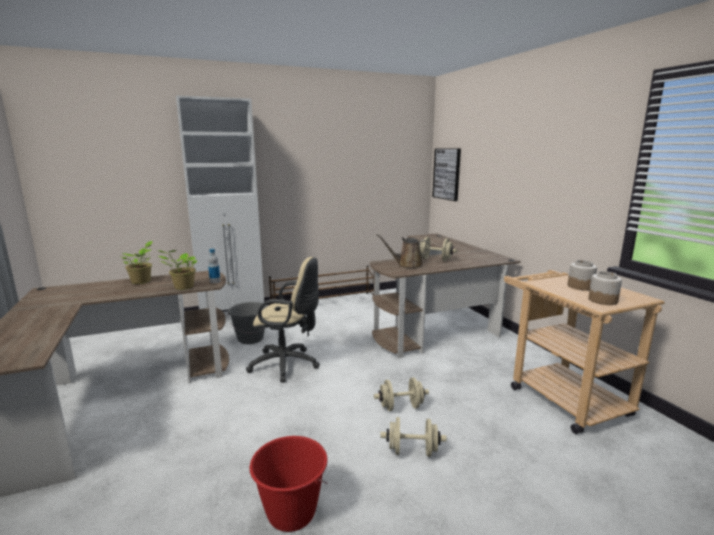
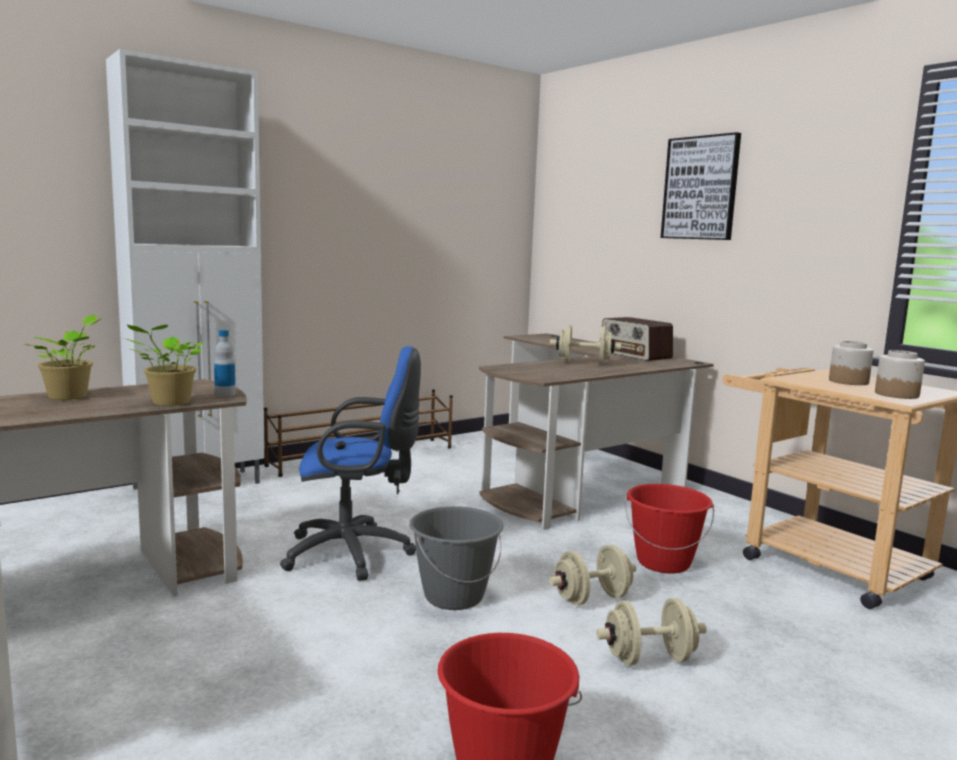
camera: 15 degrees left, 5 degrees down
(250, 339) = (257, 518): grey bucket -> grey bucket (453, 596)
(288, 365) = (355, 553): beige office chair -> blue office chair
(407, 265) = (547, 370): brown watering can -> none
(447, 174) = (565, 232): picture -> picture (700, 188)
(458, 386) = (663, 562): none -> red bucket
(474, 253) = (635, 355): none -> radio

